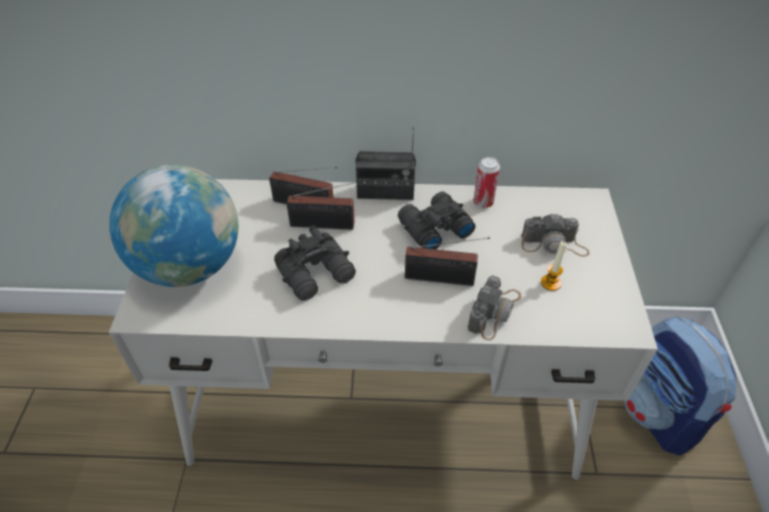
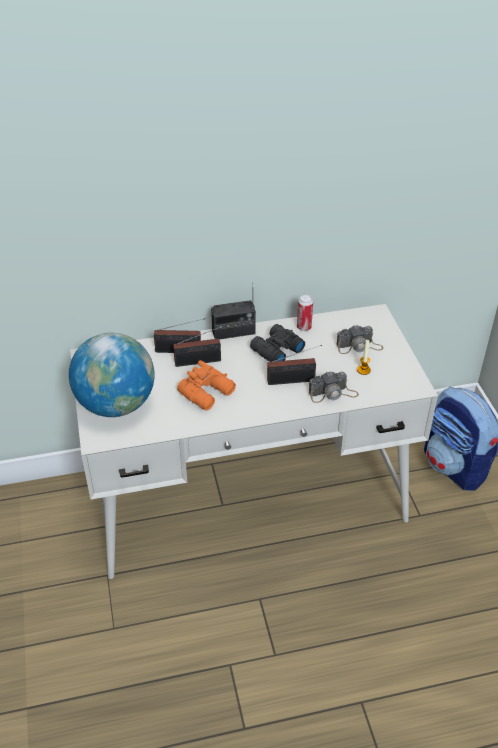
camera: 15 degrees left, 5 degrees down
(317, 274) = (208, 393): black binoculars -> orange binoculars
(494, 311) = (333, 393): camera -> camera turned 60 degrees clockwise

